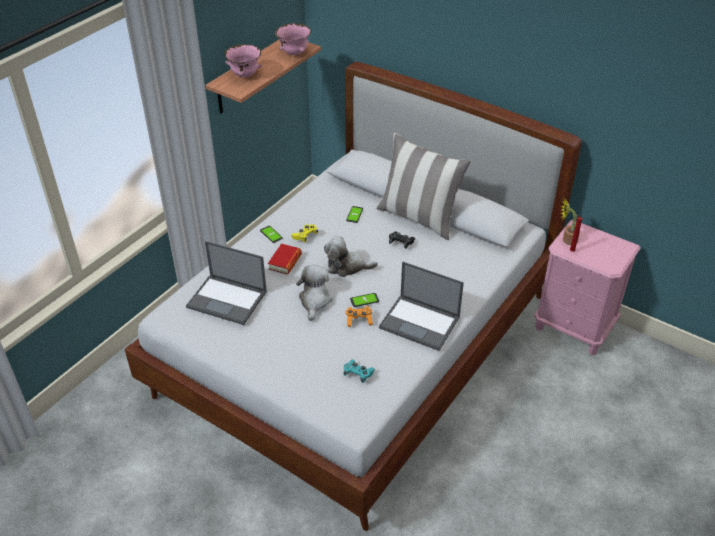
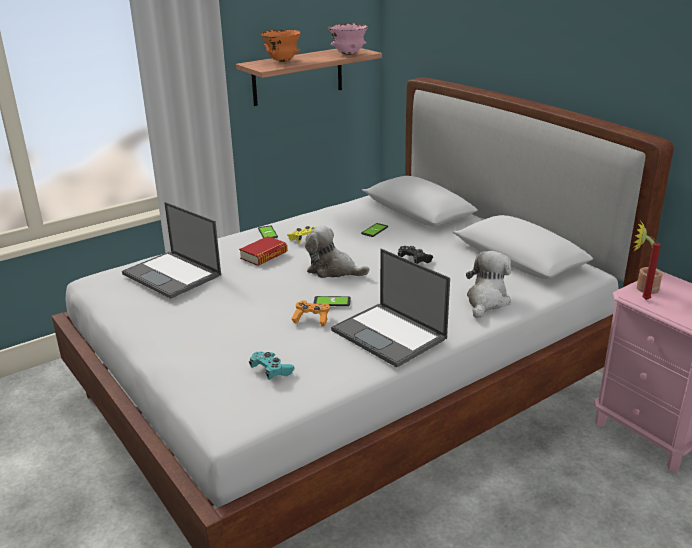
camera: 20 degrees right, 15 degrees down
(244, 75) = (282, 61): pink bowl -> orange bowl
(314, 301) = (272, 293): plush toy -> plush toy (486, 301)
(419, 217) = (451, 243): pillow -> none

